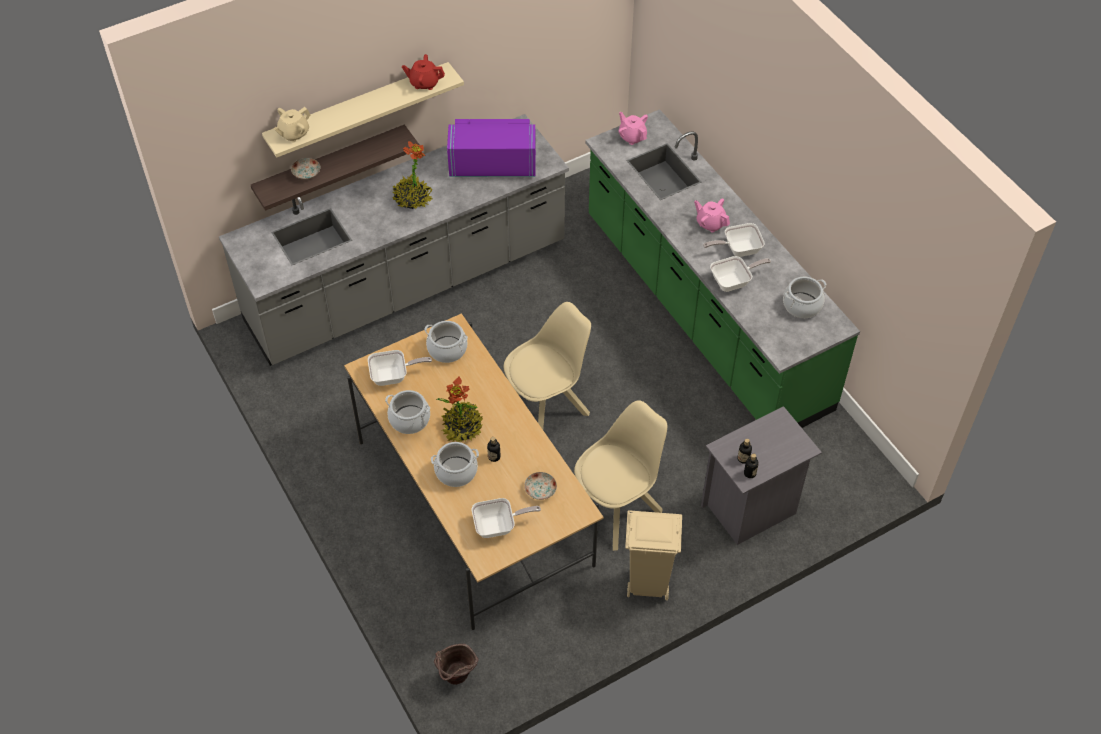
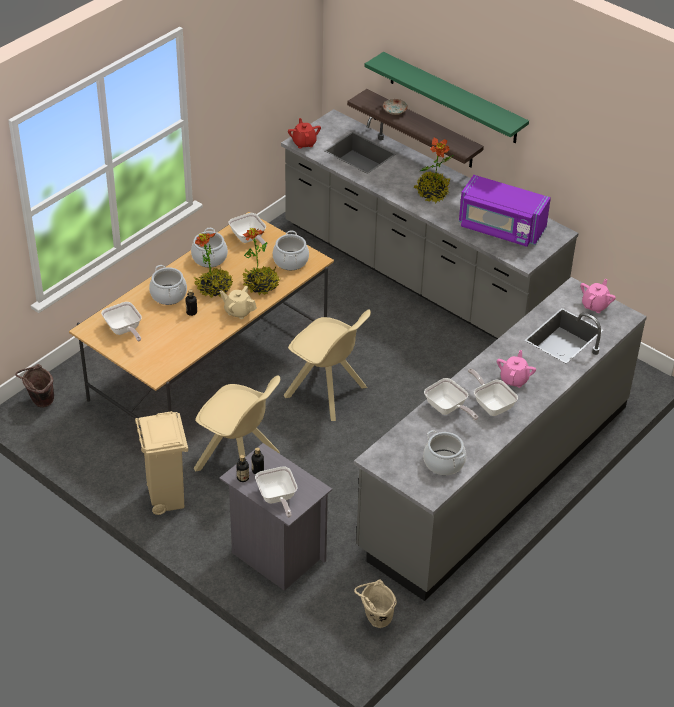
camera: 70 degrees right, 10 degrees down
(294, 133) = (391, 66): beige teapot -> beige teapot (238, 311)
(358, 109) = (453, 98): beige shelf -> green shelf
(424, 83) = (493, 114): red teapot -> red teapot (304, 143)
(476, 385) = (261, 285): none -> potted plant
(493, 165) = (501, 228): purple microwave -> purple microwave turned 135 degrees clockwise
(540, 490) = (168, 345): plate -> none
(704, 312) = (495, 476): green counter -> grey counter
(785, 452) = (277, 498): none -> frying pan
(849, 453) = (375, 620): none -> beige bucket

